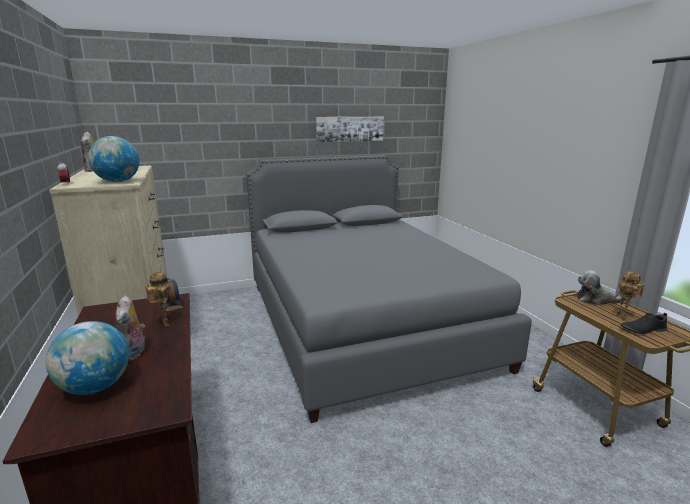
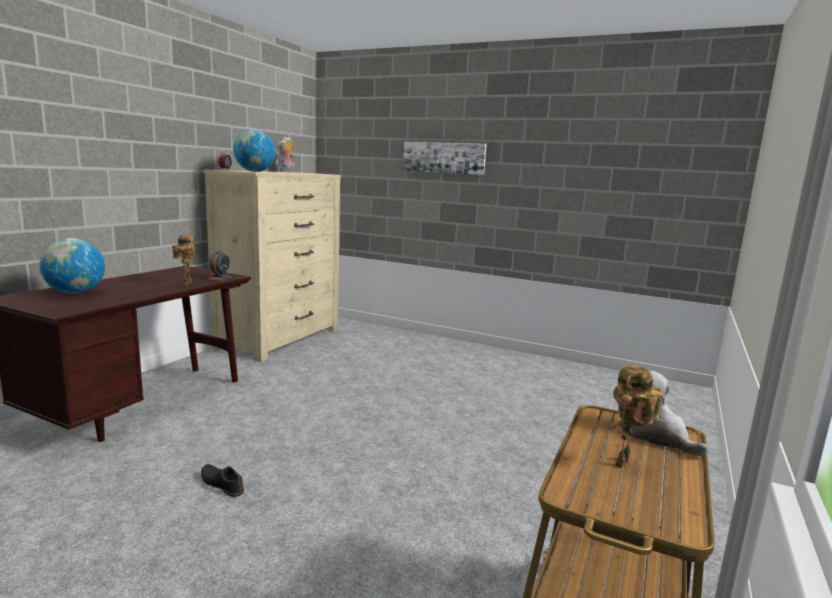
camera: 45 degrees right, 5 degrees down
(134, 353) = (131, 288): plush toy -> none
(349, 129) = (582, 152): picture -> picture (444, 157)
(362, 323) = (475, 400): grey bed -> none
(643, 329) = (611, 486): black shoe -> black shoe (222, 484)

